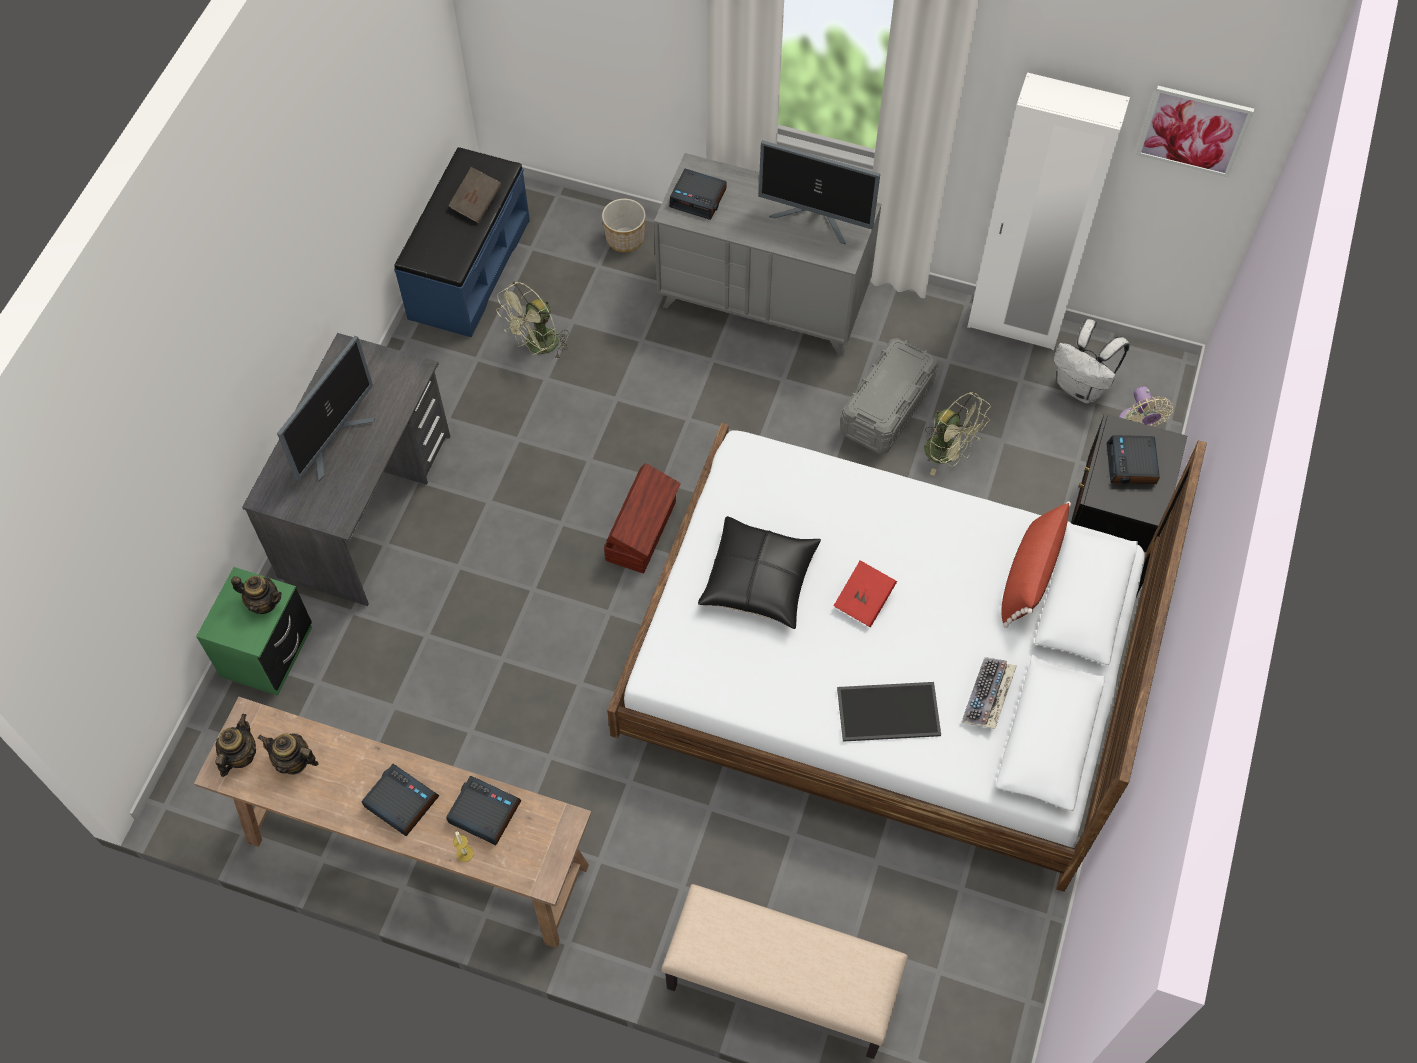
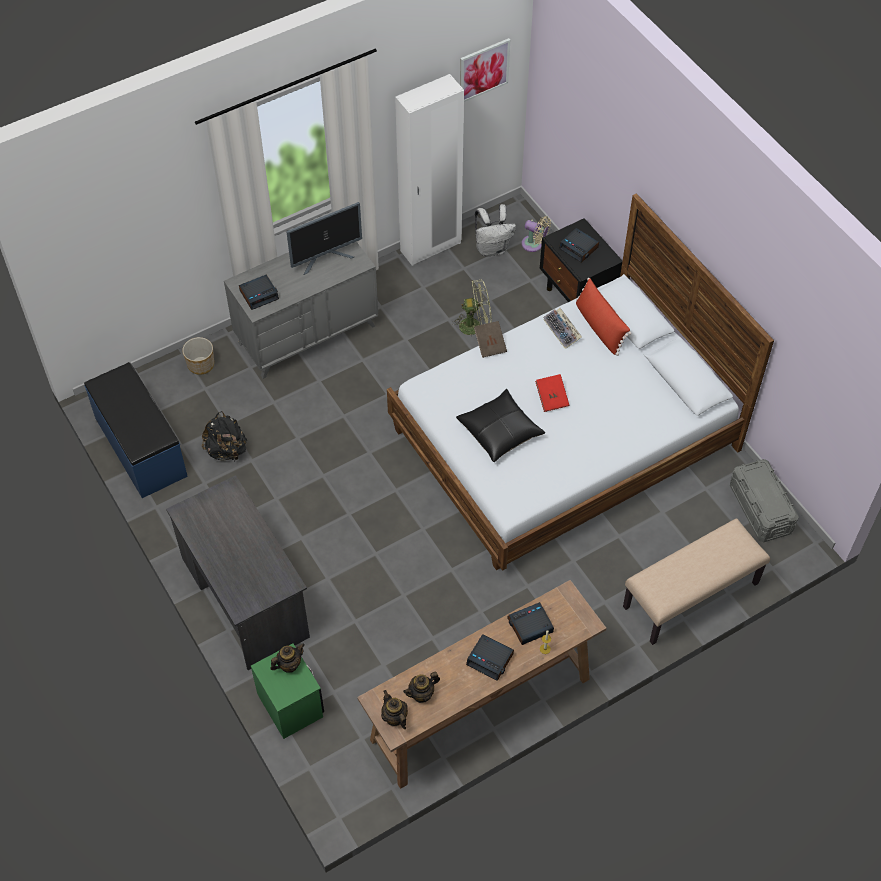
camera: 50 degrees left, 5 degrees down
(334, 439) = (236, 554): monitor -> none
(400, 802) = (490, 659): alarm clock -> alarm clock turned 135 degrees counterclockwise
(477, 203) = (134, 398): brown book -> brown book (490, 344)
(537, 346) = (227, 450): green fan -> black backpack
(643, 530) = (390, 481): brown storage box -> none
(887, 408) = (424, 330): grey storage box -> grey storage box (760, 508)
(889, 710) = (618, 430): tray -> none
(988, 697) = (647, 388): keyboard -> keyboard (562, 331)

